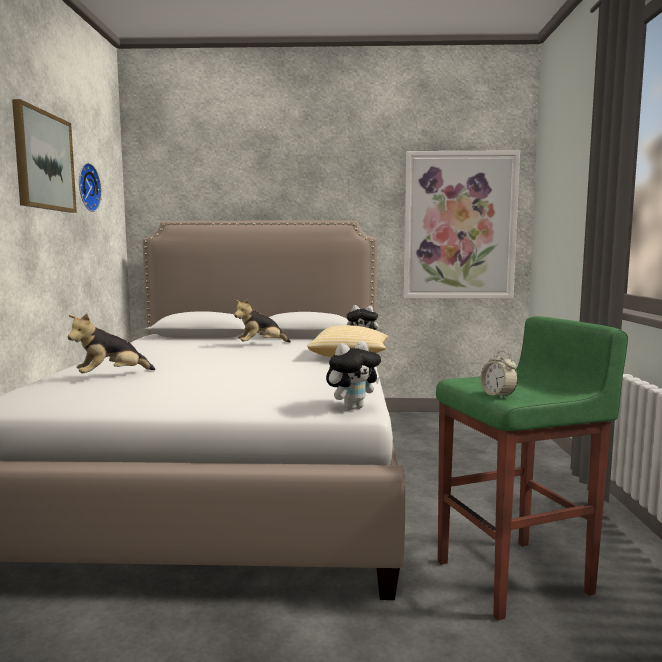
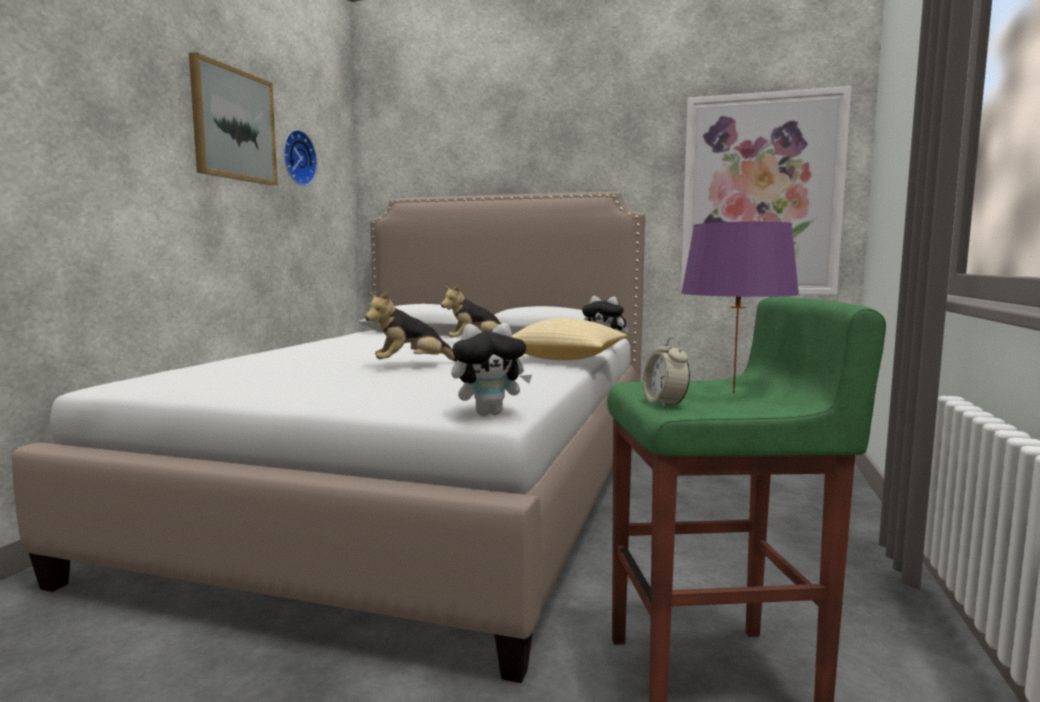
camera: 15 degrees right, 0 degrees up
(111, 376) = (259, 365): plush toy -> plush toy (411, 365)
(528, 384) = (735, 393): none -> purple table lamp

